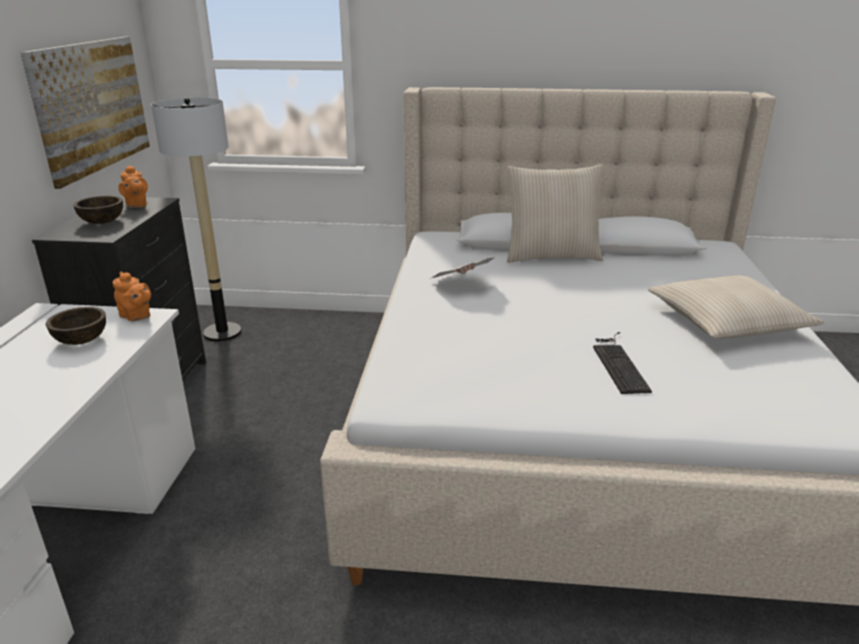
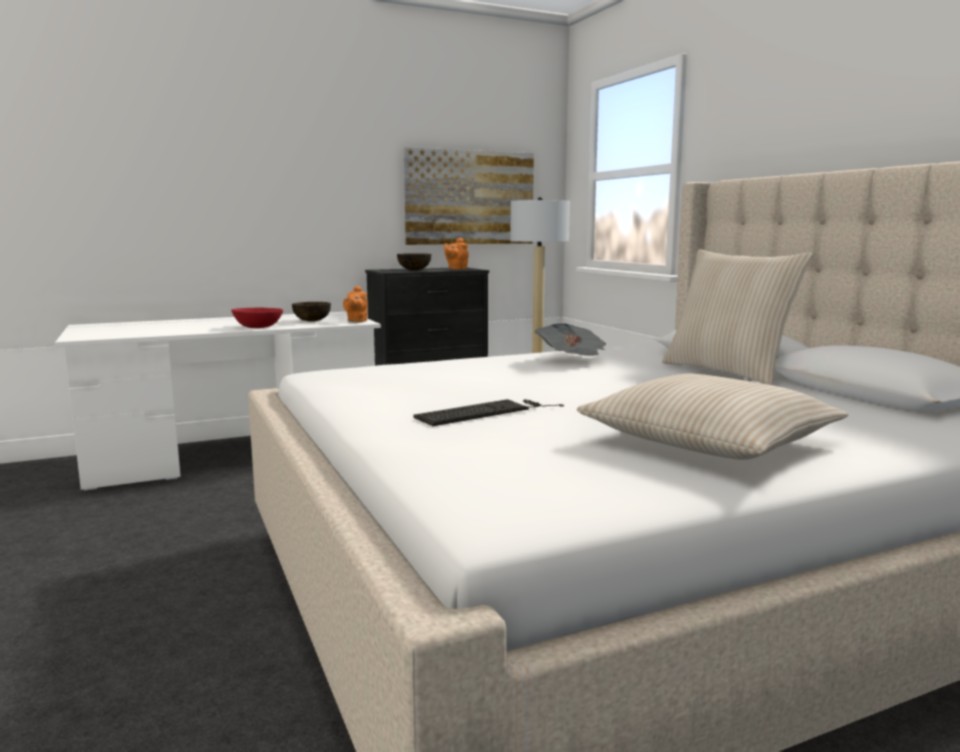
camera: 60 degrees right, 15 degrees down
(72, 383) = (258, 327): none -> red bowl

